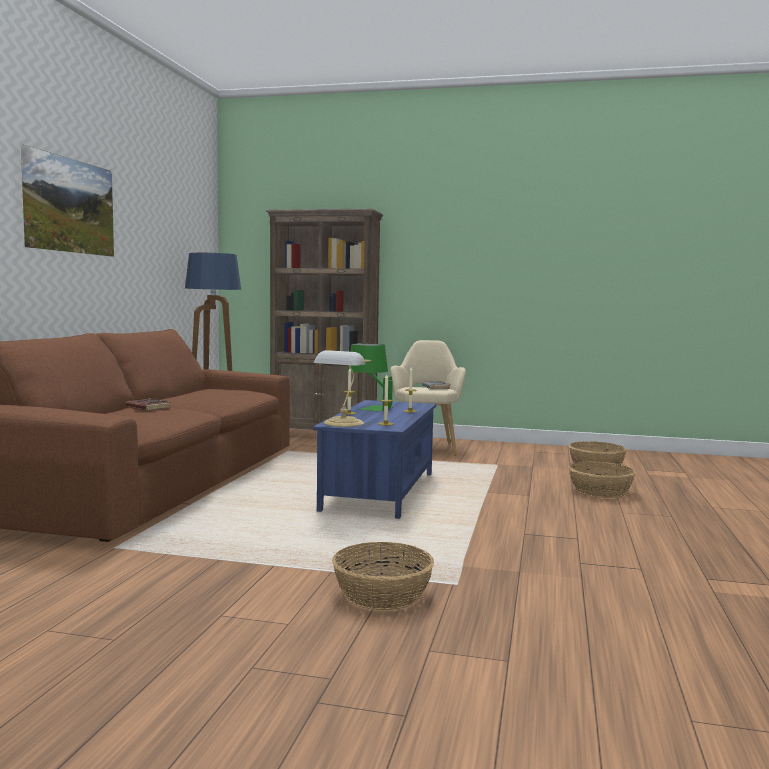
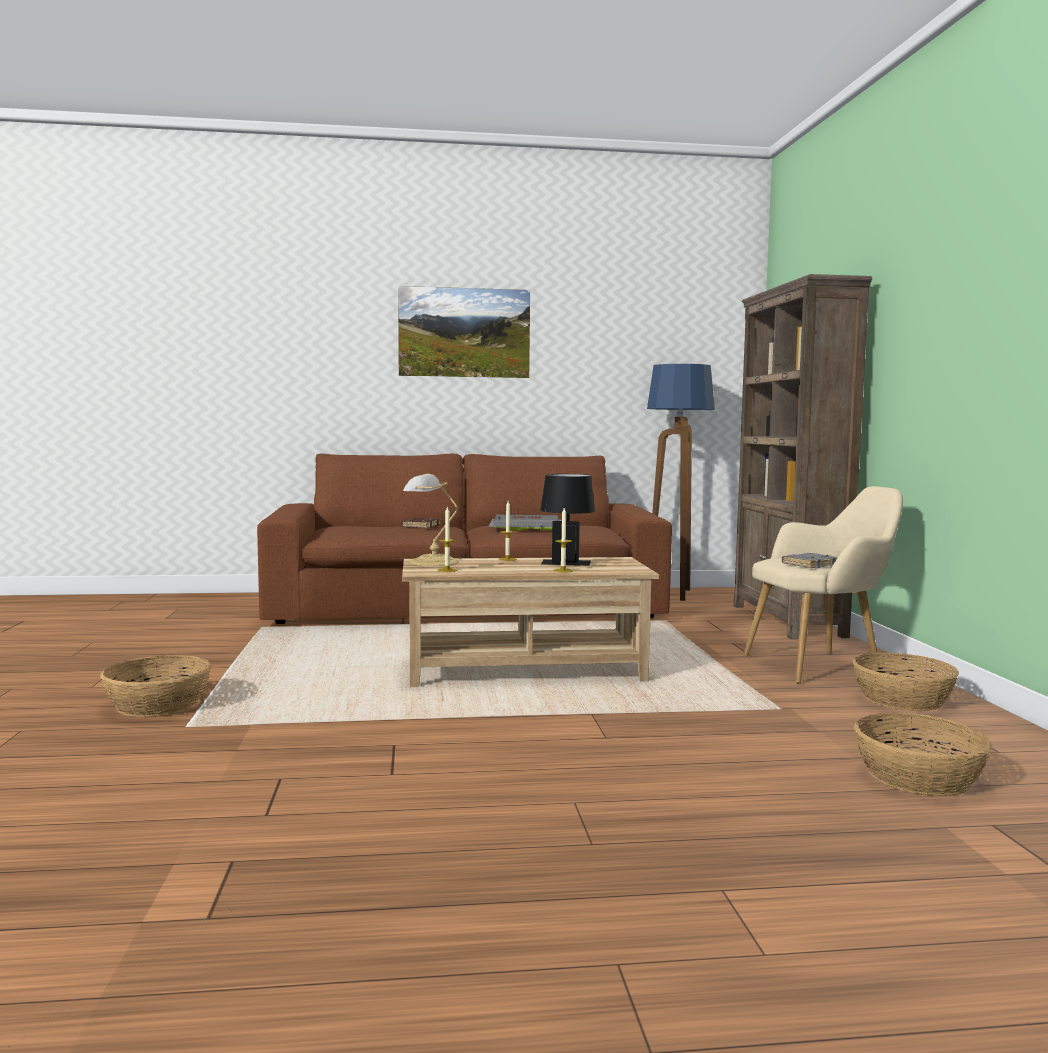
camera: 70 degrees right, 0 degrees up
(207, 395) = (527, 526): none -> grey tray
(369, 407) = (566, 560): green table lamp -> black table lamp
(379, 491) = (525, 669): blue coffee table -> beige coffee table
(600, 491) = (705, 784): basket -> basket (903, 700)

